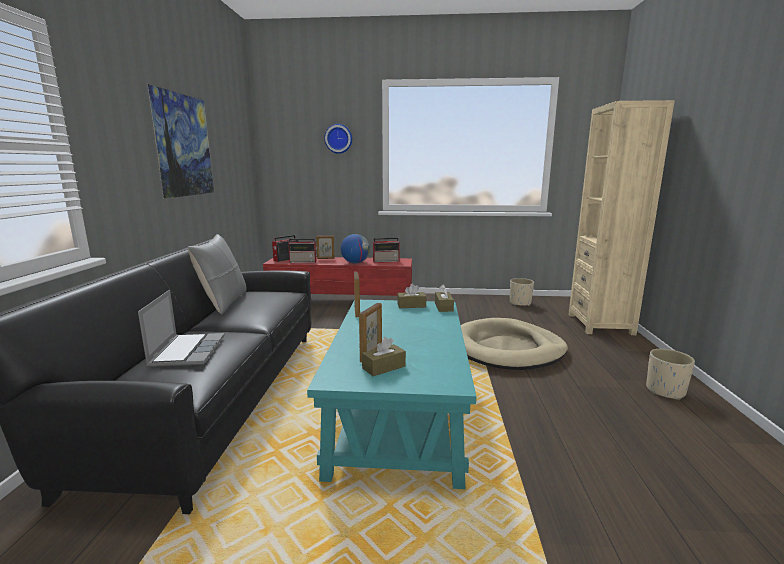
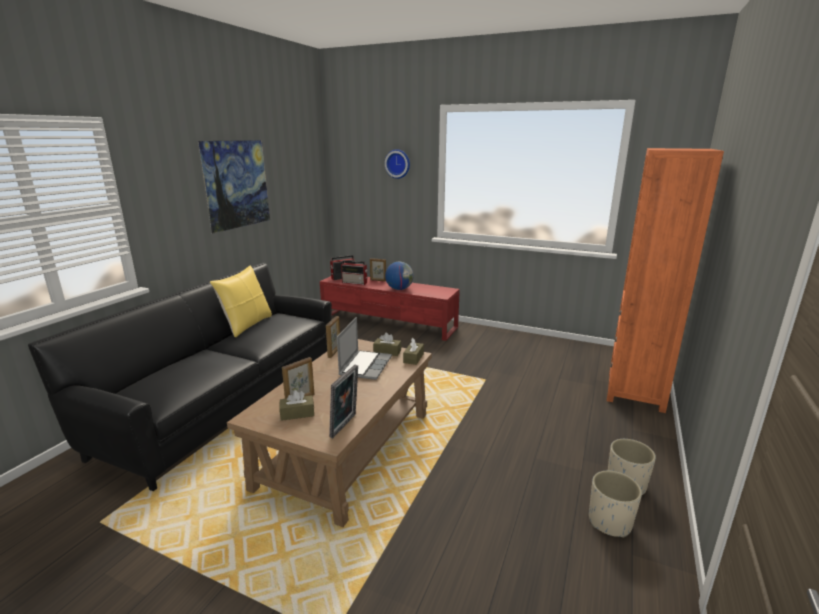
camera: 20 degrees right, 5 degrees up
(187, 351) = (183, 370): laptop -> laptop (365, 365)
(223, 303) = (247, 325): grey pillow -> yellow pillow
(386, 261) = (430, 290): radio -> none
(398, 414) = (346, 448): turquoise coffee table -> brown coffee table
(450, 369) = (345, 426): none -> picture frame
(506, 348) = (501, 402): beige dog bed -> none
(520, 303) = (567, 350): beige planter -> beige planter (610, 522)
(600, 324) = (635, 392): beige bookcase -> orange bookcase

